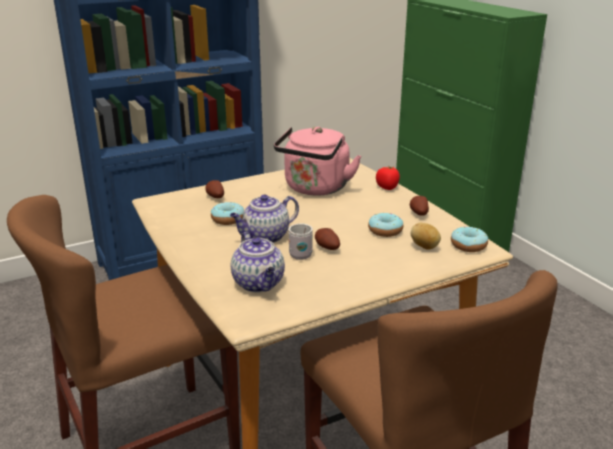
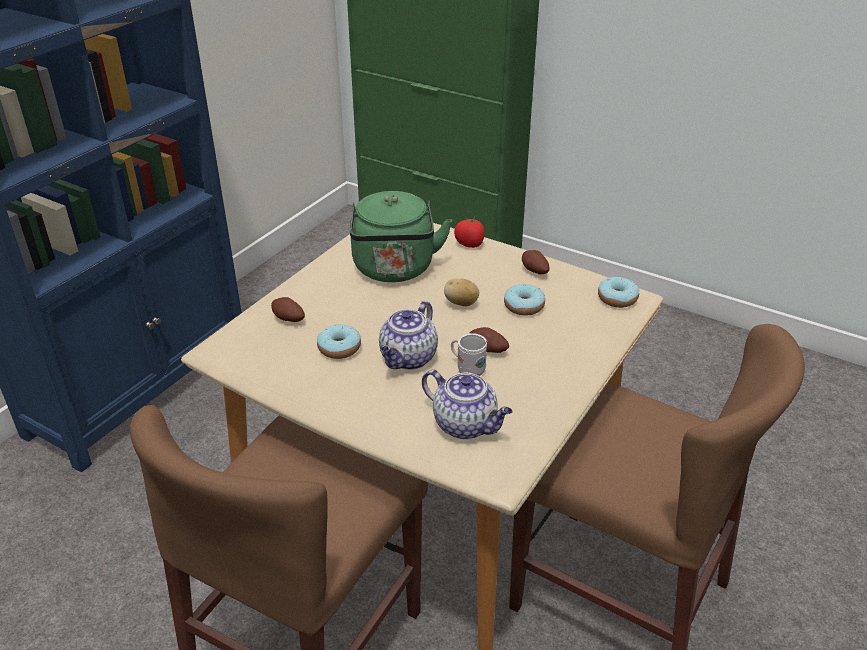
camera: 30 degrees left, 10 degrees up
(315, 189) = (394, 270): pink kettle -> green kettle
(424, 247) = (580, 315): potato -> potato (461, 303)

